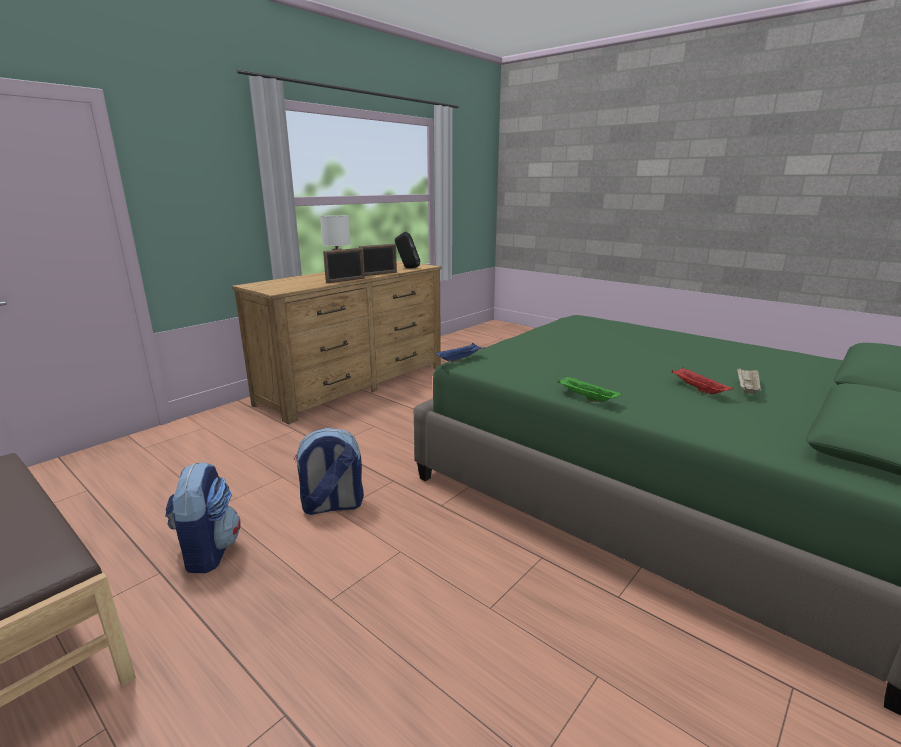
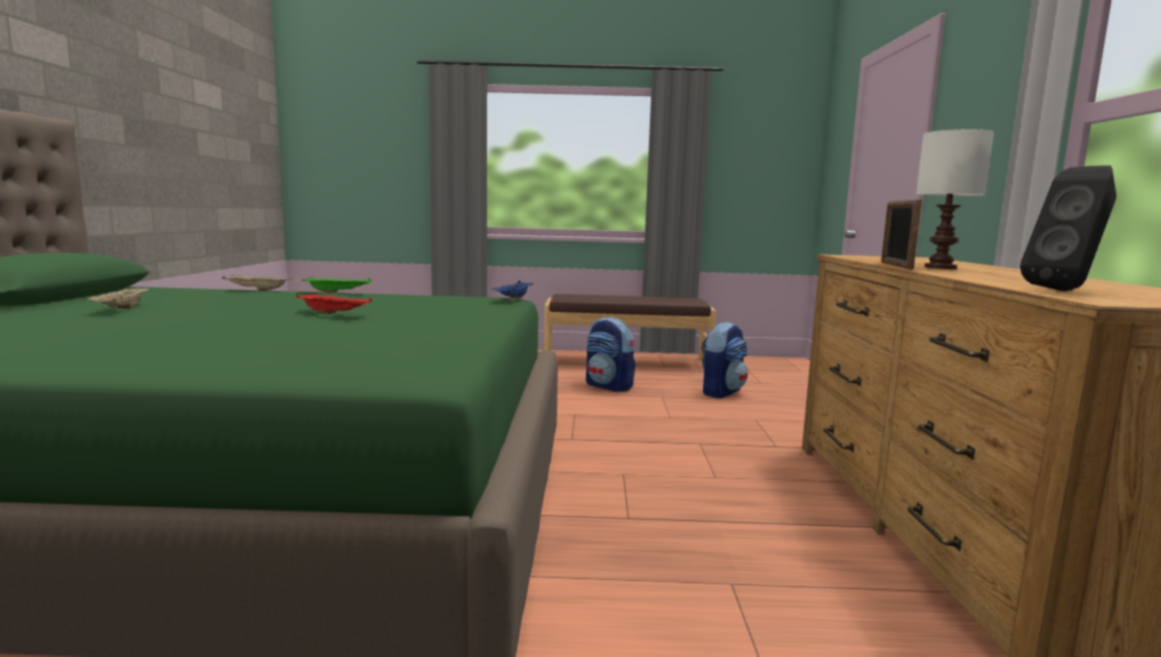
camera: 140 degrees right, 10 degrees down
(332, 506) = (586, 415): backpack -> backpack (721, 392)
(379, 274) = (960, 275): picture frame -> none
(667, 421) = (256, 290): none -> beige tray
(697, 389) = (200, 304): red tray -> red tray (335, 314)

